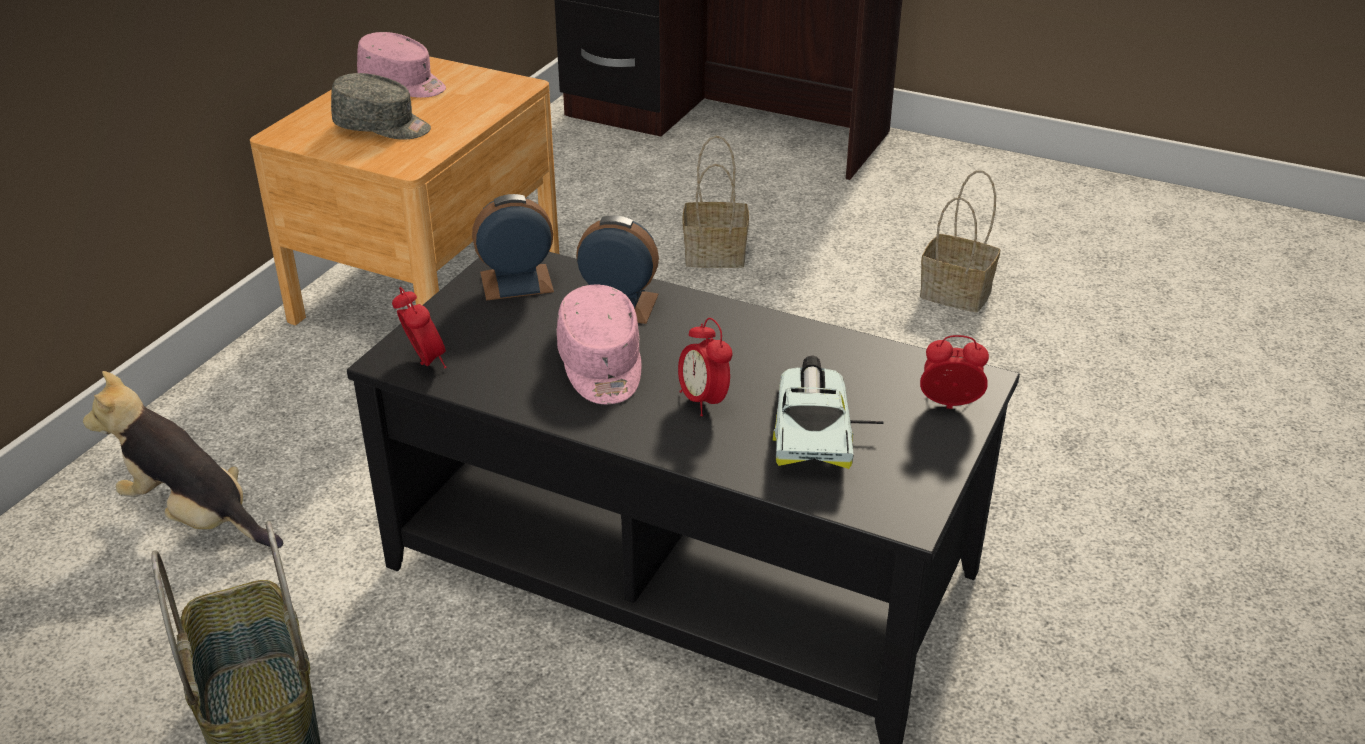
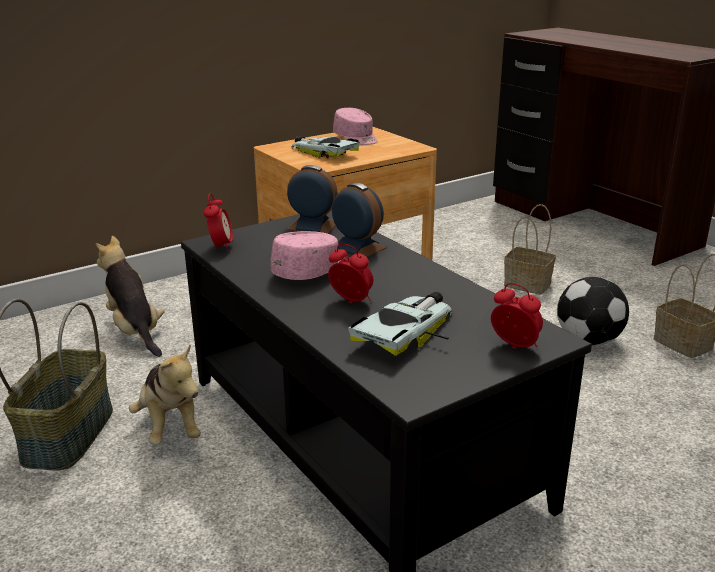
camera: 30 degrees right, 10 degrees down
(382, 127) = (323, 152): grey cap -> toy car
(407, 650) = (170, 426): none -> plush toy
(601, 366) = (312, 271): pink cap -> pink cap turned 150 degrees counterclockwise
(703, 401) = (351, 301): alarm clock -> alarm clock turned 120 degrees clockwise
(850, 323) = (589, 340): none -> football

